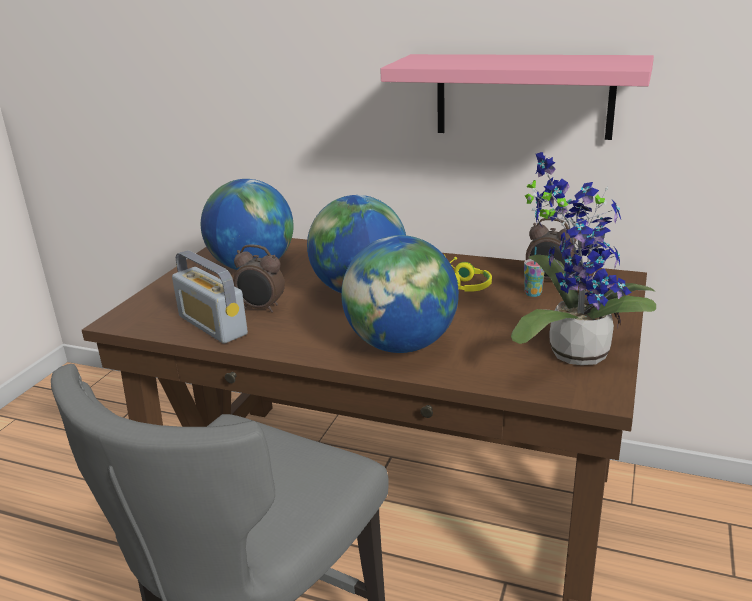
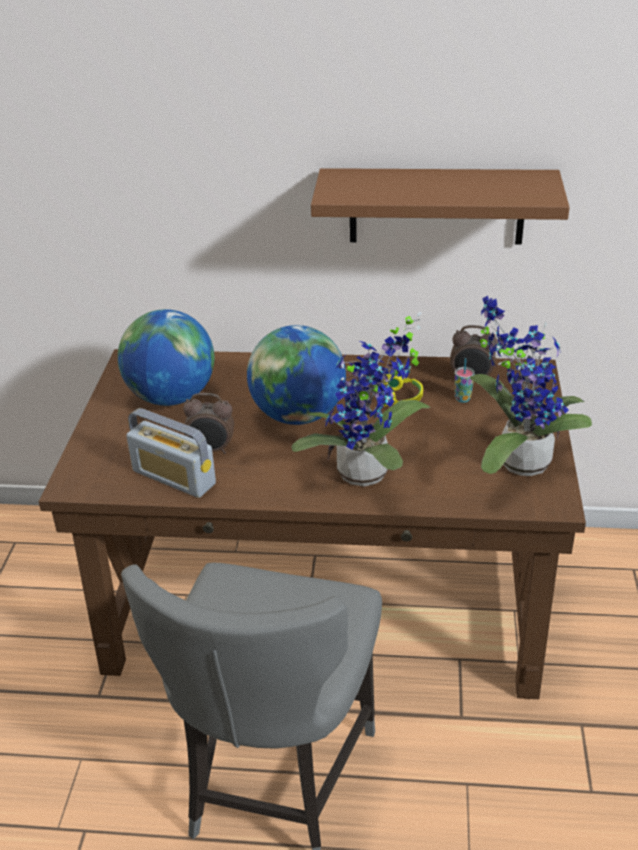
camera: 15 degrees left, 10 degrees up
(401, 345) = (368, 476): globe -> potted plant
(523, 96) = (436, 206): pink shelf -> brown shelf

